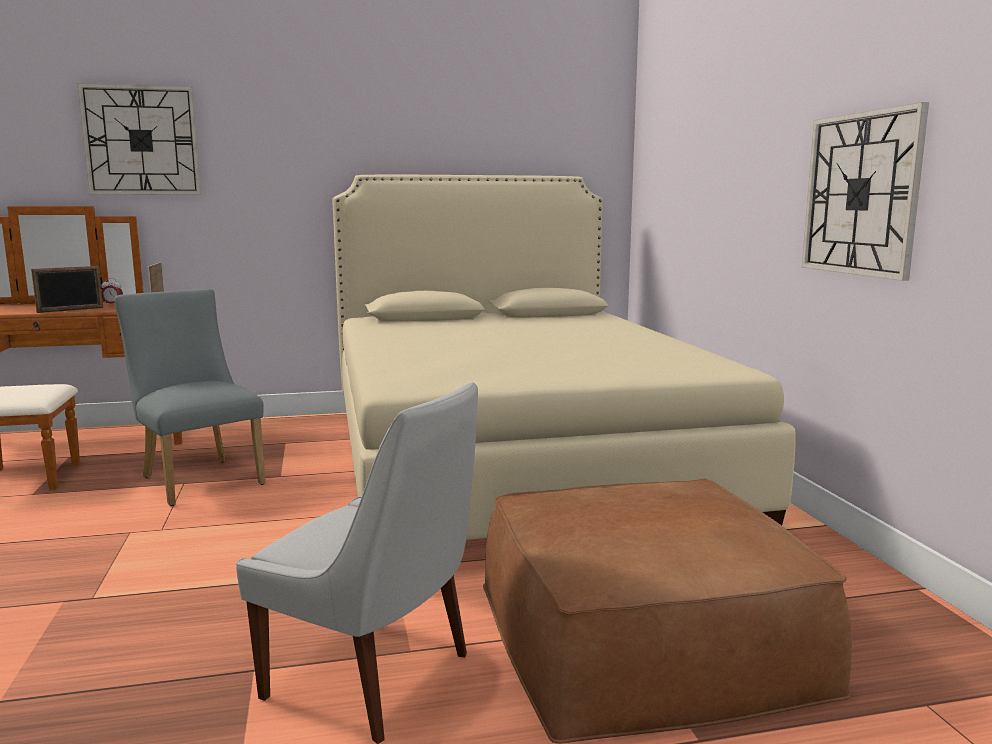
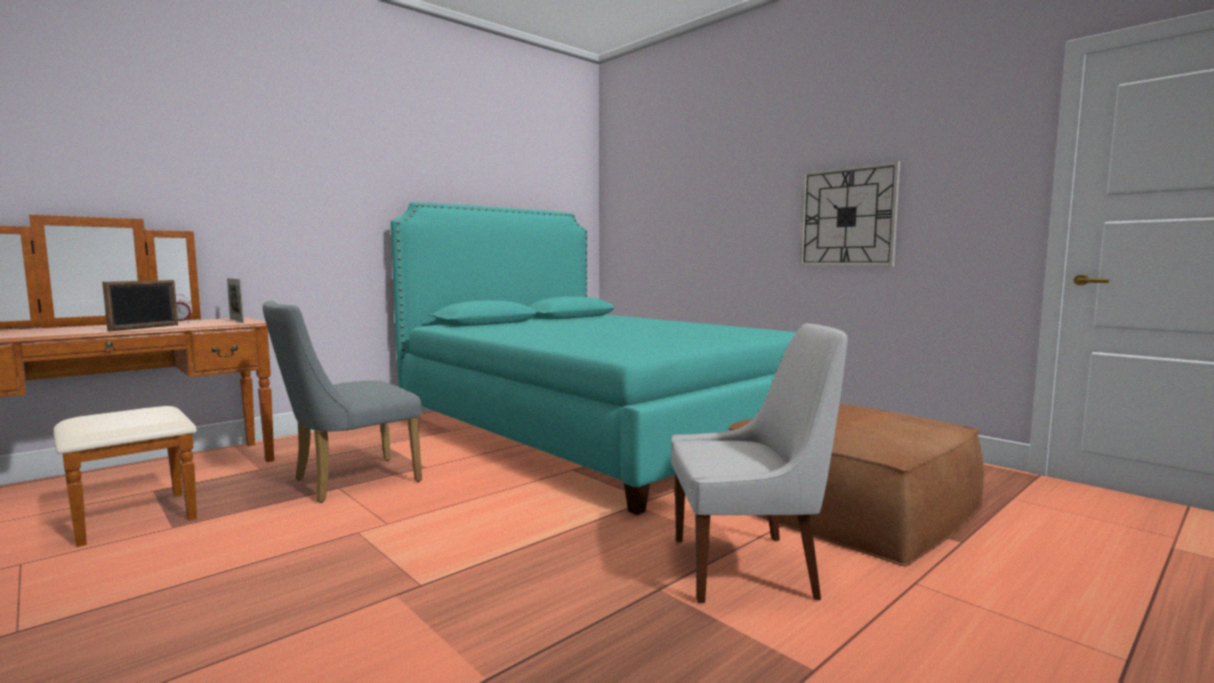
camera: 30 degrees left, 5 degrees down
(141, 140) = (197, 155): wall clock -> none
(198, 478) = (347, 482): grey chair -> grey chair turned 60 degrees counterclockwise
(513, 462) = (598, 429): beige bed -> turquoise bed

